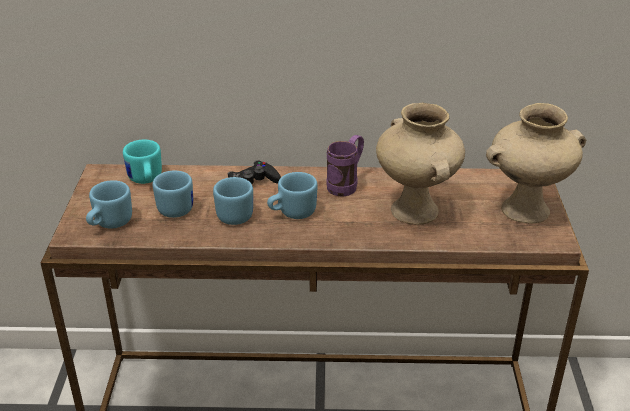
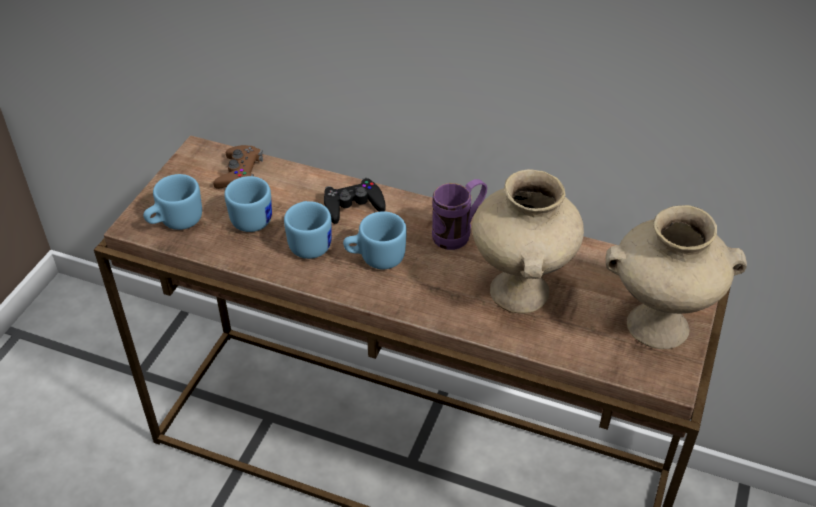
camera: 20 degrees right, 10 degrees up
(145, 180) = (239, 173): turquoise mug -> brown game controller

